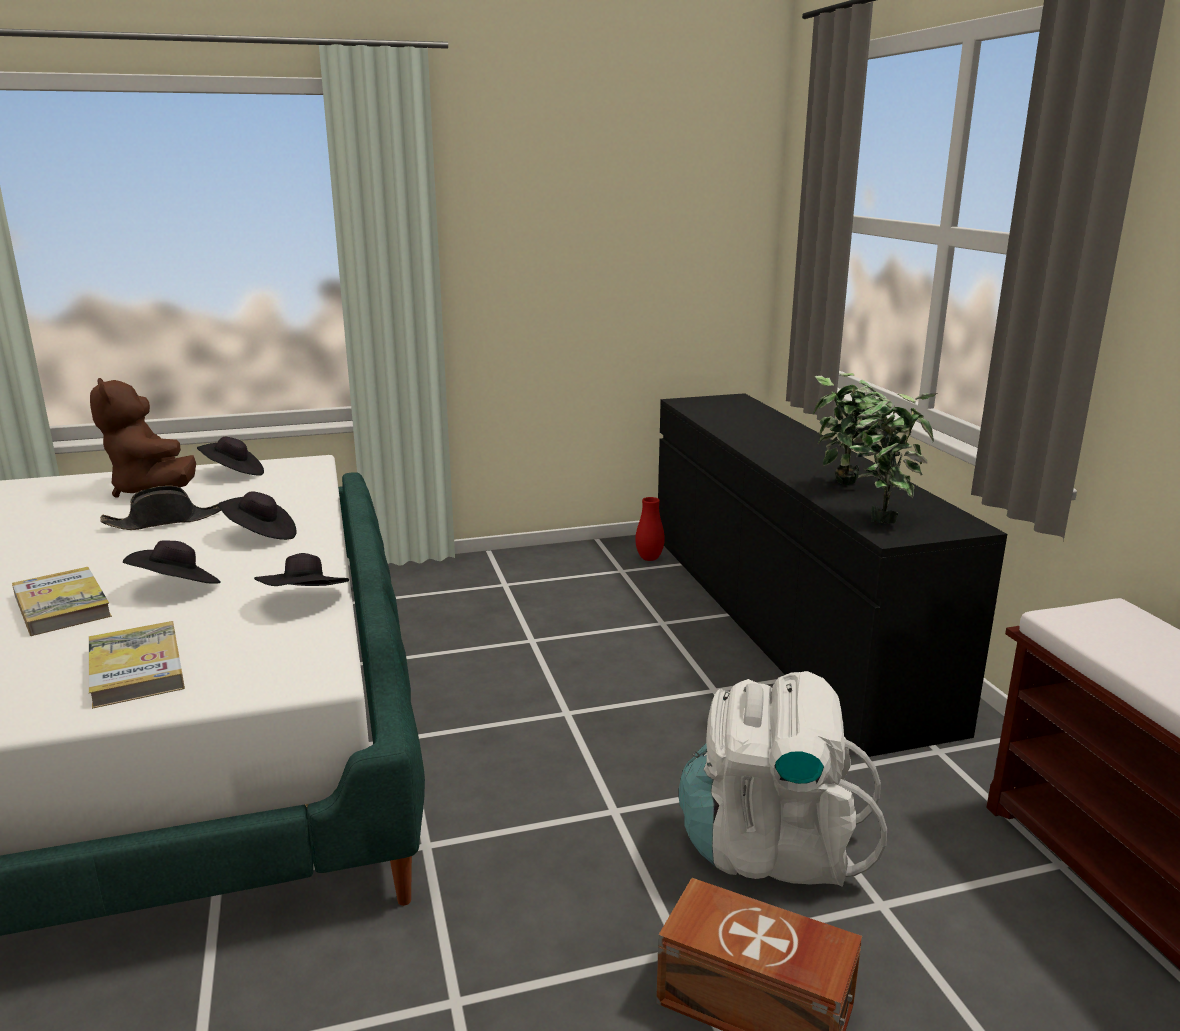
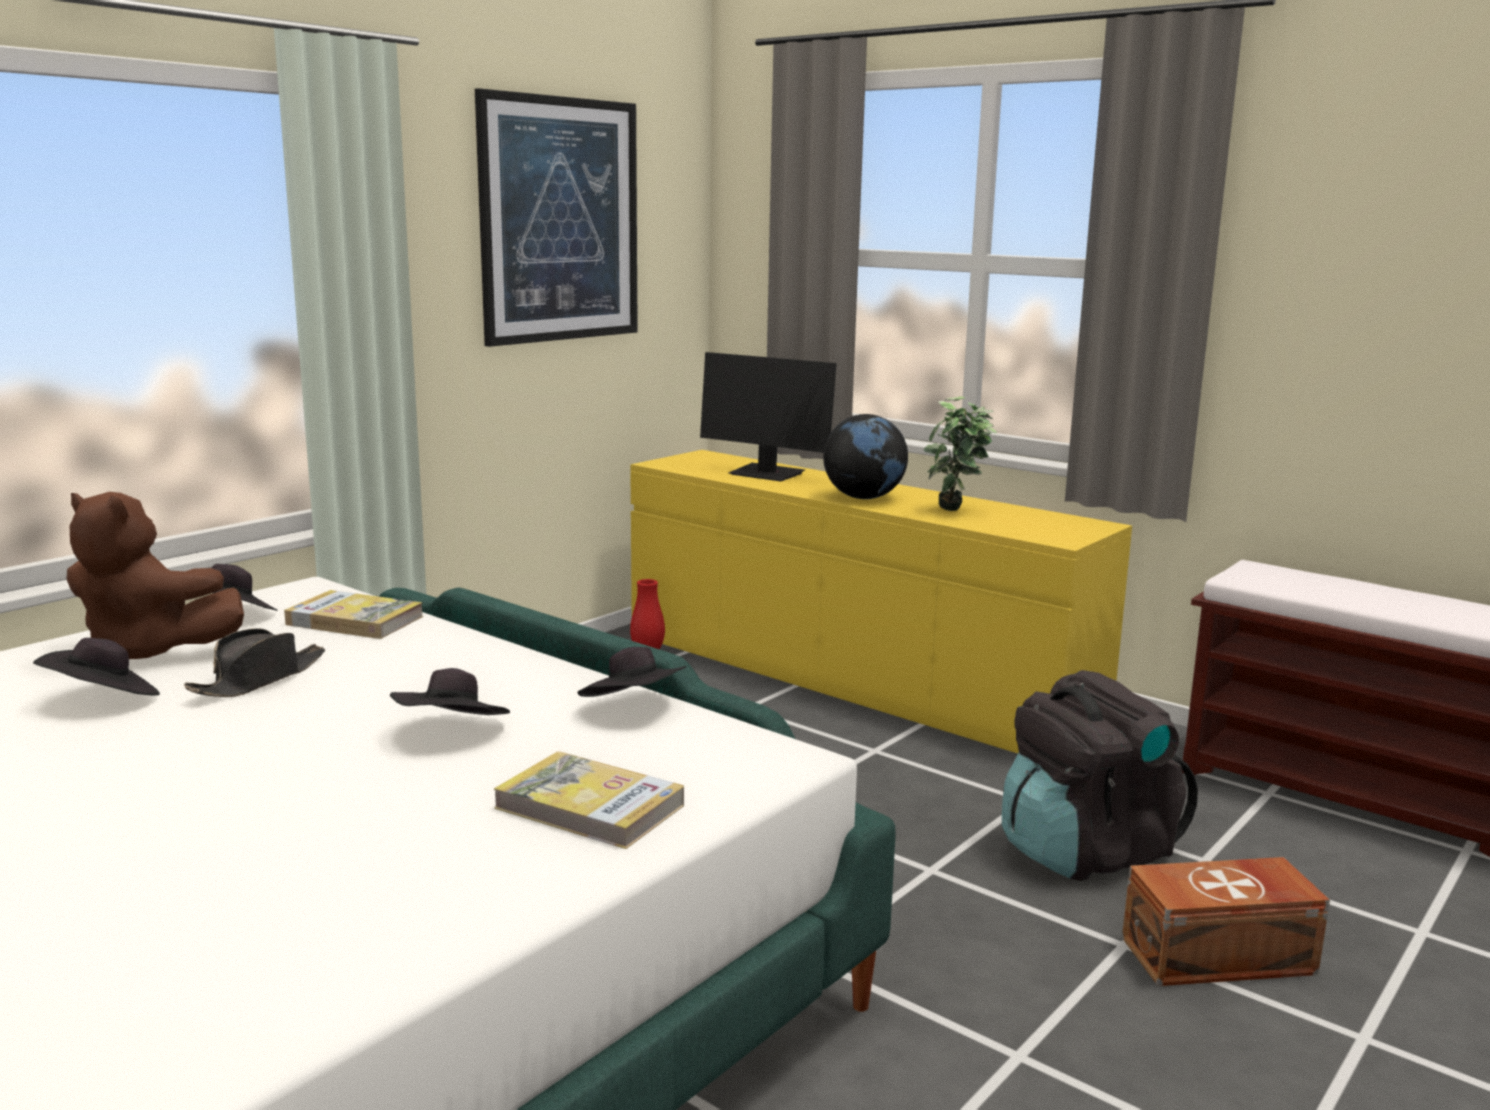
camera: 35 degrees left, 5 degrees down
(62, 606) = (341, 784): book -> book (354, 620)
(261, 536) = (430, 666): black hat -> black hat (103, 700)
(606, 188) = (560, 220): none -> picture
(750, 423) = (767, 474): none -> monitor
(771, 848) = (1085, 851): white backpack -> black backpack
(784, 620) = (851, 677): black dresser -> yellow dresser
(788, 458) = (864, 498): none -> globe
(882, 518) = (1031, 530): potted plant -> none

